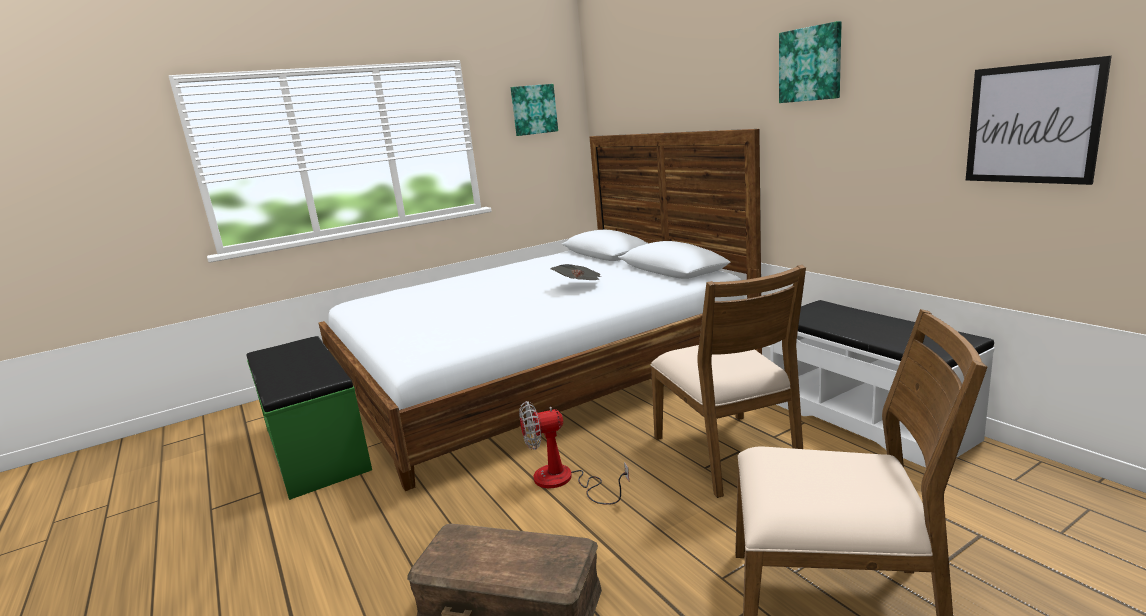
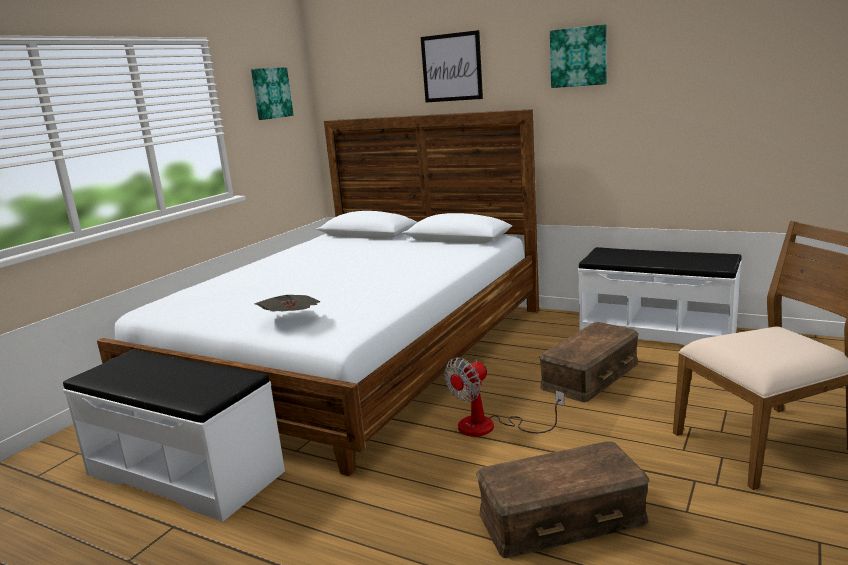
camera: 30 degrees left, 0 degrees up
(317, 448) = (185, 472): green bench -> white bench
(579, 286) = (396, 260): newspaper -> newspaper (291, 320)
(727, 454) = (591, 376): brown chair -> brown storage box
(1032, 124) = (757, 102): picture -> picture (451, 67)

